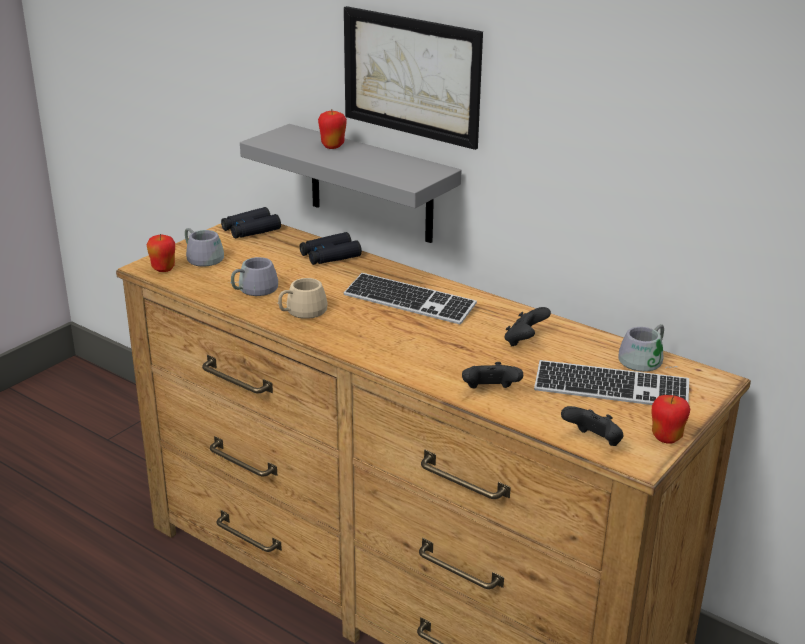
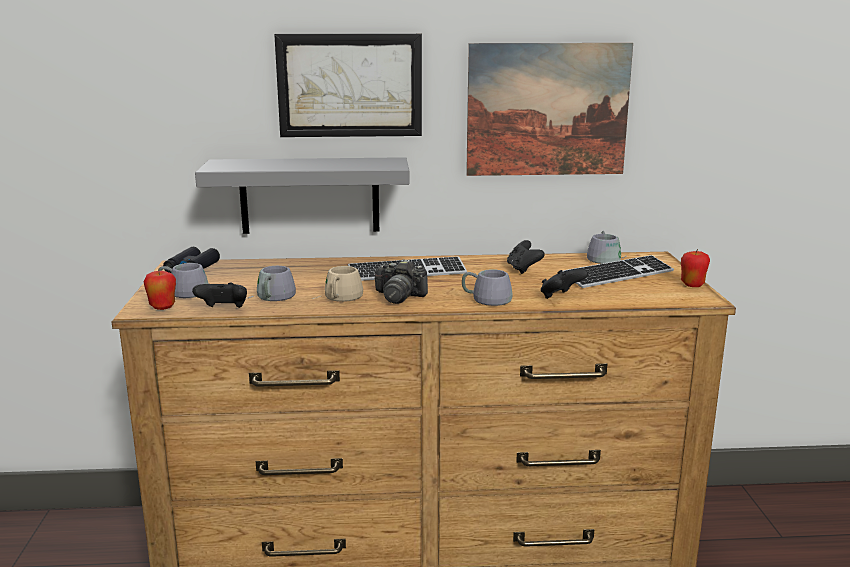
camera: 40 degrees left, 10 degrees down
(330, 256) = (293, 265): black binoculars -> none
(332, 146) = (281, 162): apple -> none
(348, 330) = (399, 297): none -> camera
(419, 363) = (487, 298): none -> grey mug
(593, 442) = (666, 299): black game controller -> black game controller (223, 310)
(617, 153) = (547, 110): none -> picture

